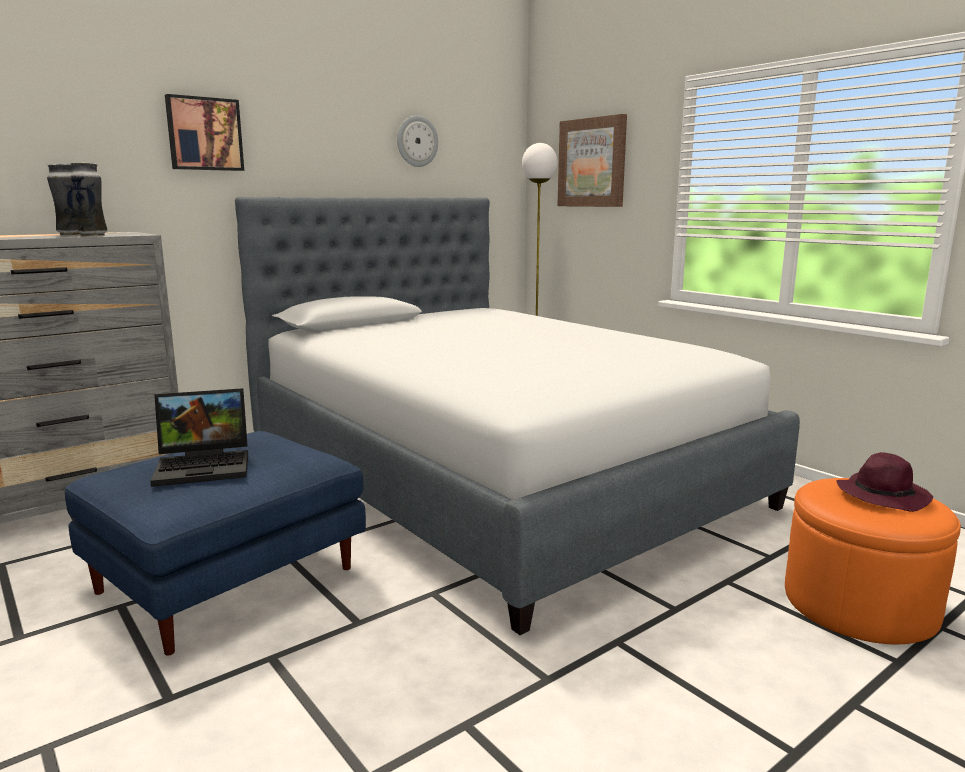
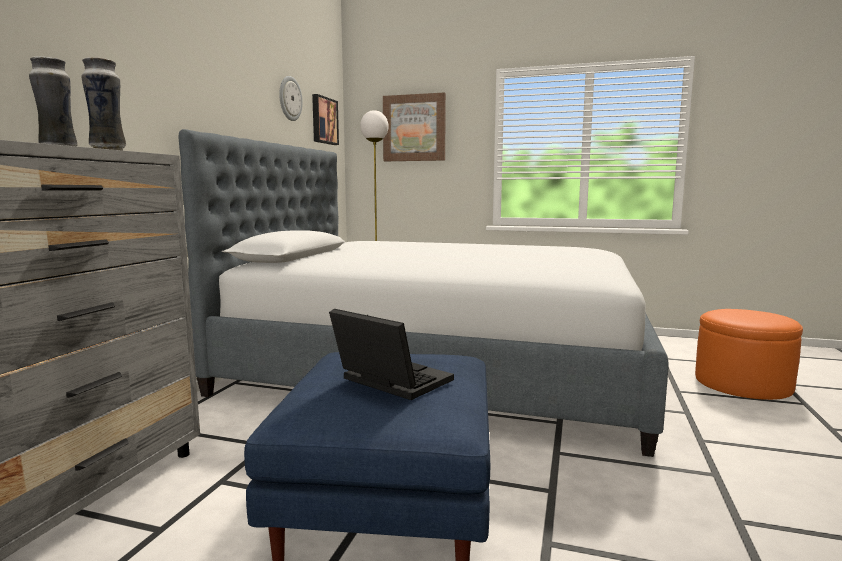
camera: 35 degrees left, 5 degrees down
(204, 134) = (146, 59): picture -> picture (323, 120)
(206, 466) = (389, 381): laptop -> laptop turned 90 degrees counterclockwise
(882, 495) = (750, 313): purple hat -> none

